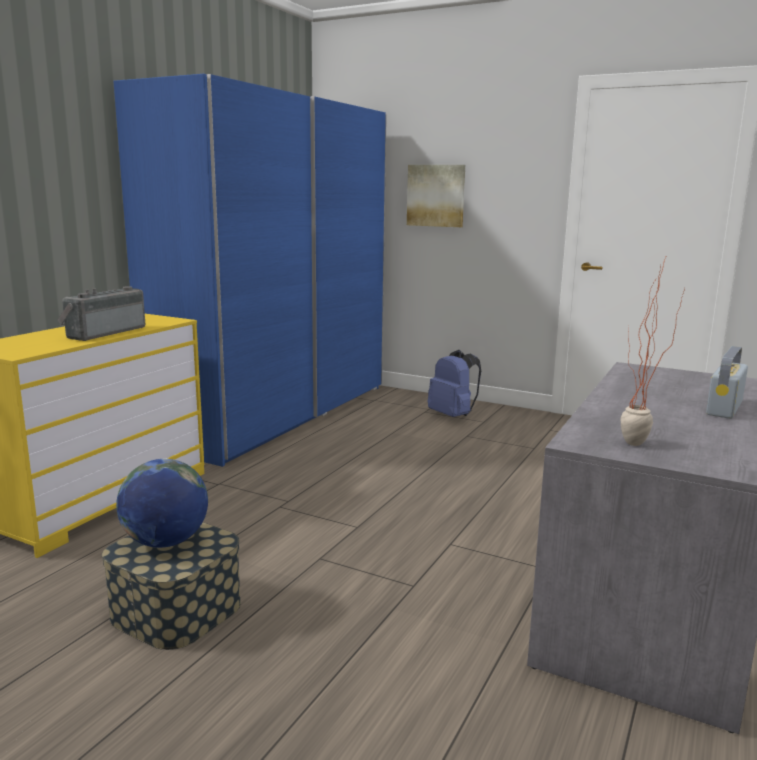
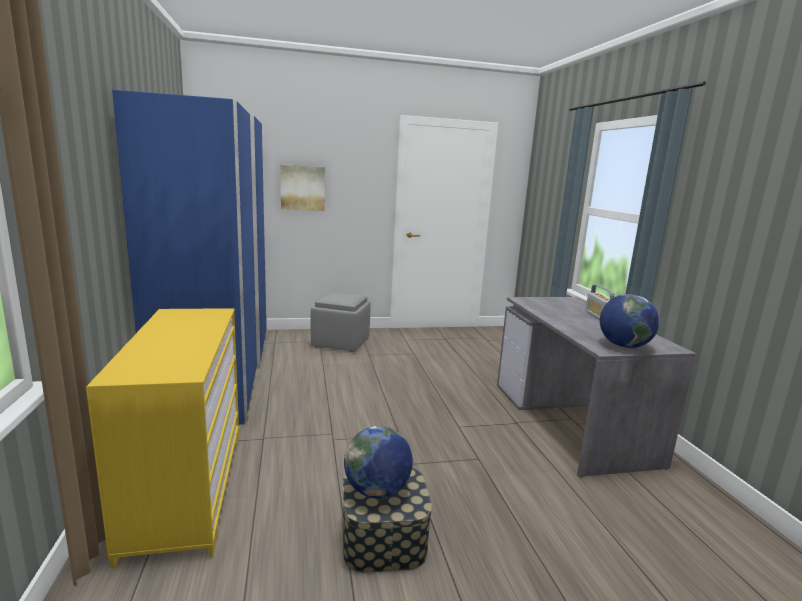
camera: 40 degrees left, 0 degrees up
(104, 332) = (196, 335): radio -> none
(453, 416) = (341, 343): blue backpack -> grey ottoman
(638, 447) = (623, 346): potted plant -> globe

